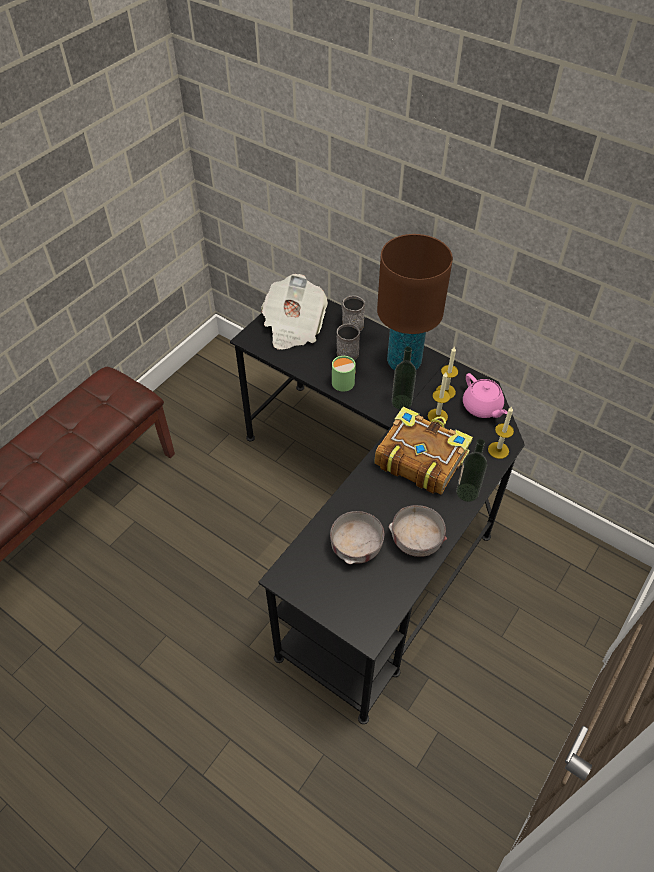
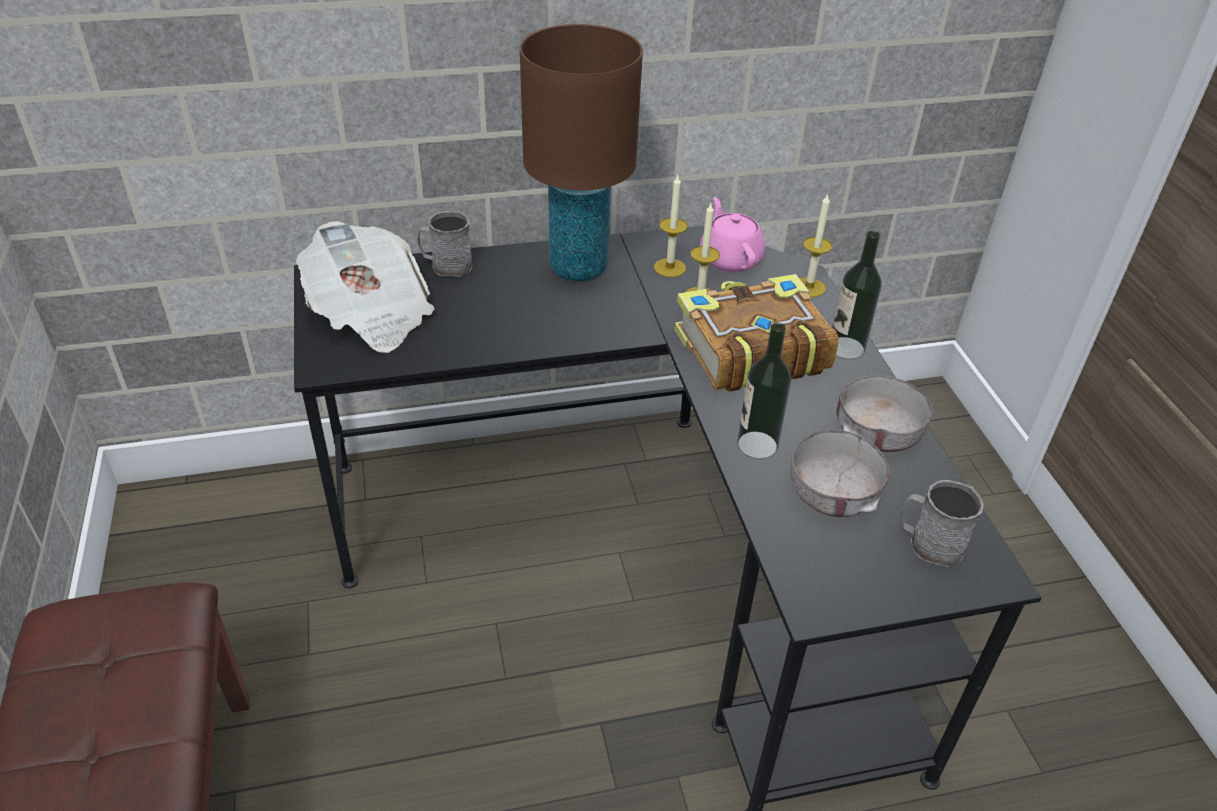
camera: 50 degrees left, 10 degrees down
(342, 380) = (533, 332): green mug -> none
(346, 351) = (488, 298): grey mug -> grey mug (928, 544)
(401, 402) = (639, 309): bottle -> bottle (757, 445)
(482, 407) = (730, 258): pink teapot -> pink teapot turned 120 degrees counterclockwise

